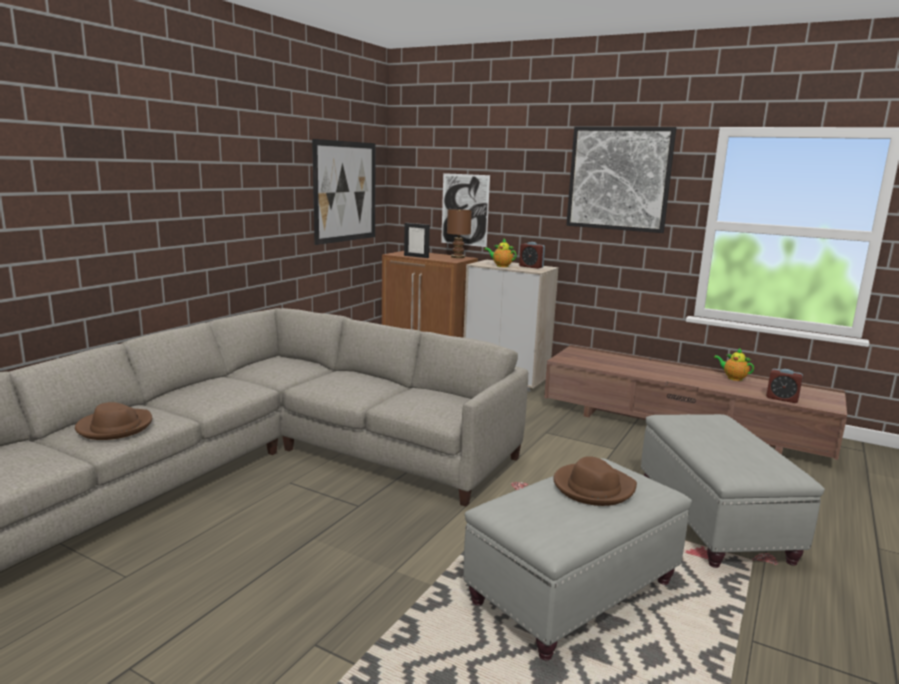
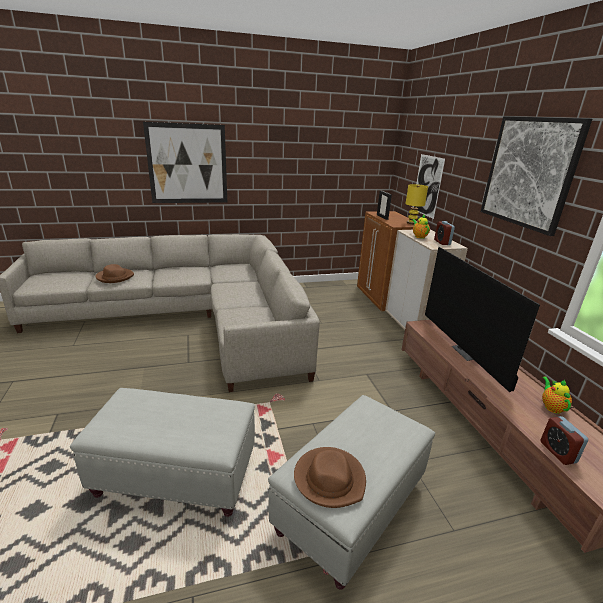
camera: 45 degrees right, 10 degrees up
(345, 191) = (346, 163): picture -> picture (187, 164)
(458, 257) = (412, 223): brown table lamp -> yellow table lamp
(593, 487) = (191, 416): brown hat -> brown hat (330, 479)
(631, 366) = (467, 352): none -> television

